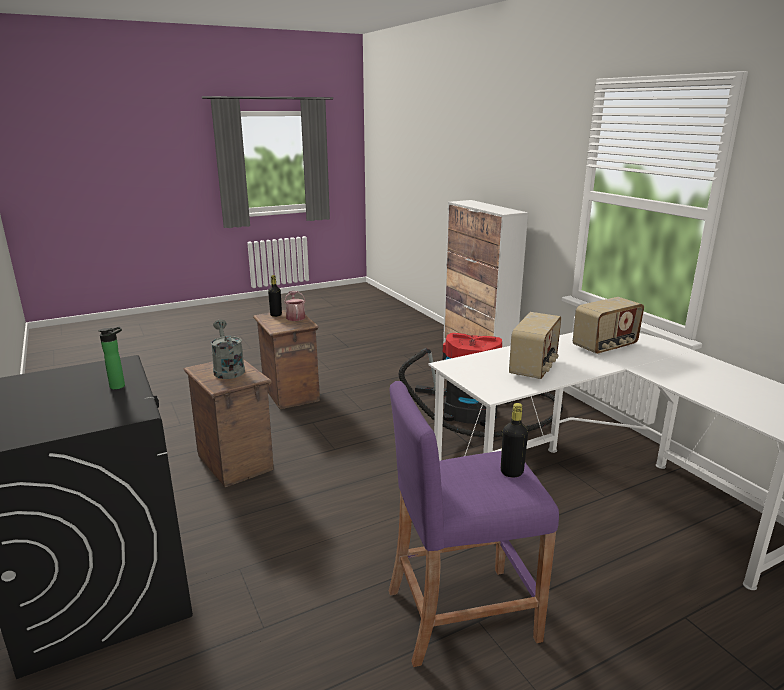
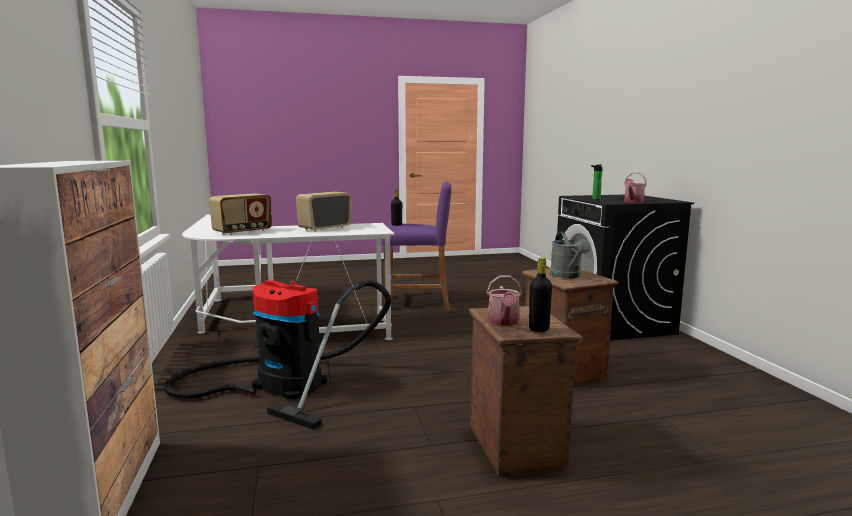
camera: 165 degrees left, 10 degrees down
(73, 374) = (633, 202): none -> watering can
(605, 347) = (243, 232): radio -> radio turned 150 degrees clockwise

